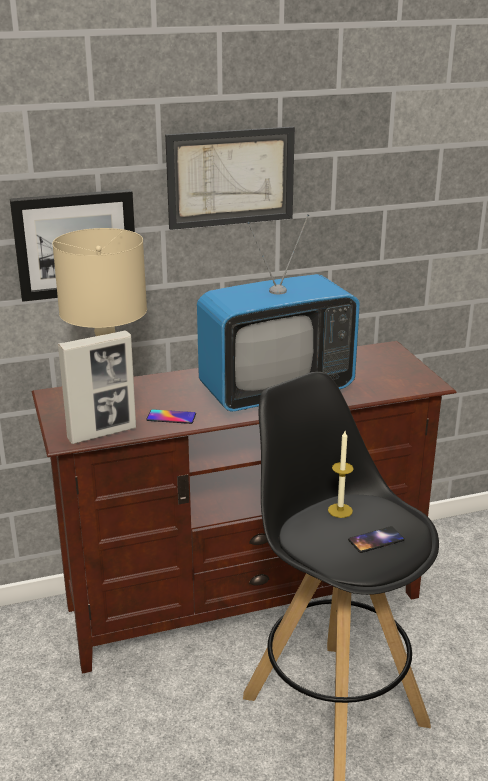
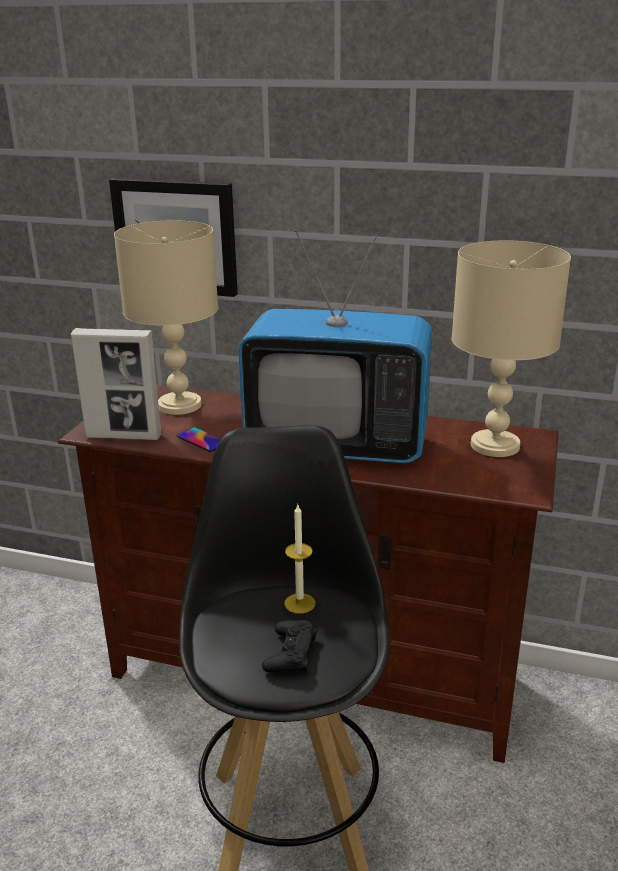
camera: 35 degrees right, 0 degrees up
(230, 177) = (345, 183): picture -> none
(374, 361) = (494, 445): none -> beige table lamp
(376, 540) = (290, 653): phone -> black game controller

